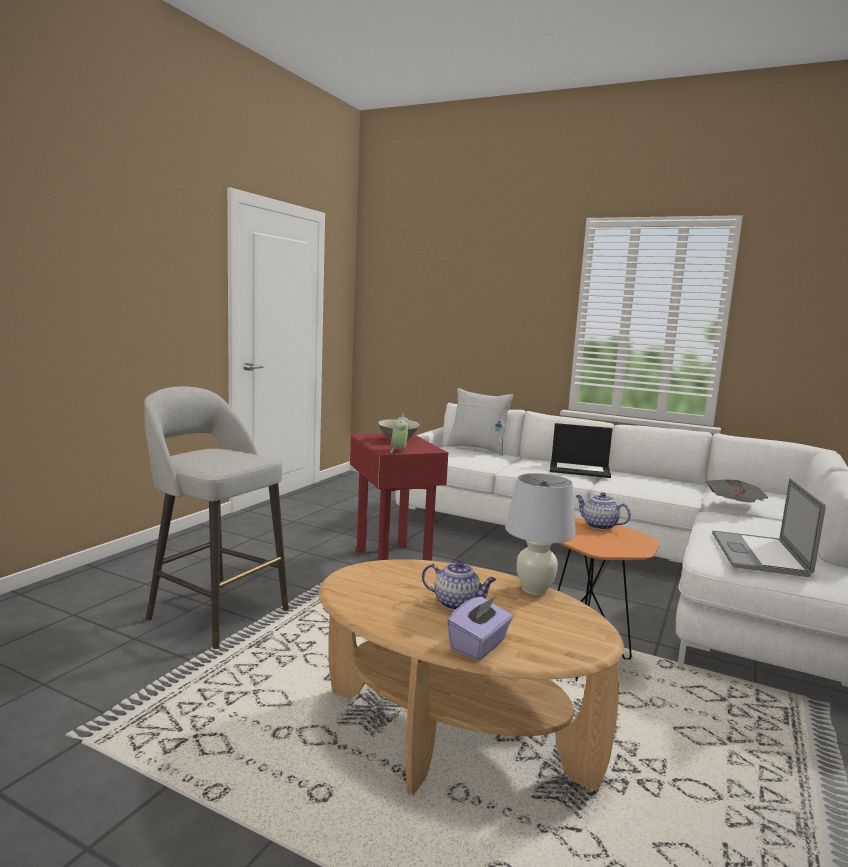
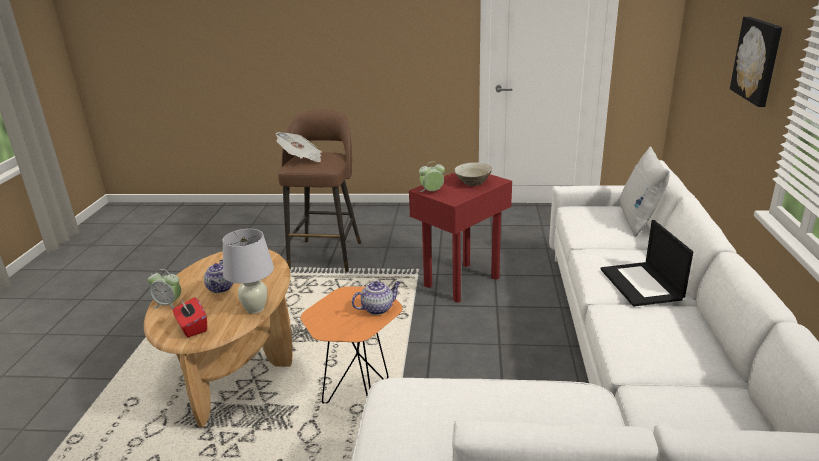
camera: 70 degrees right, 15 degrees up
(216, 613) = (326, 254): grey stool -> brown stool
(479, 645) = (169, 304): purple tissue box -> alarm clock
(511, 313) = (758, 60): none -> picture
(563, 633) = (192, 327): none -> red tissue box
(599, 526) = (378, 308): teapot -> teapot turned 45 degrees clockwise
(734, 506) = (620, 404): newspaper -> newspaper (301, 158)
(758, 554) = (430, 418): laptop -> none

